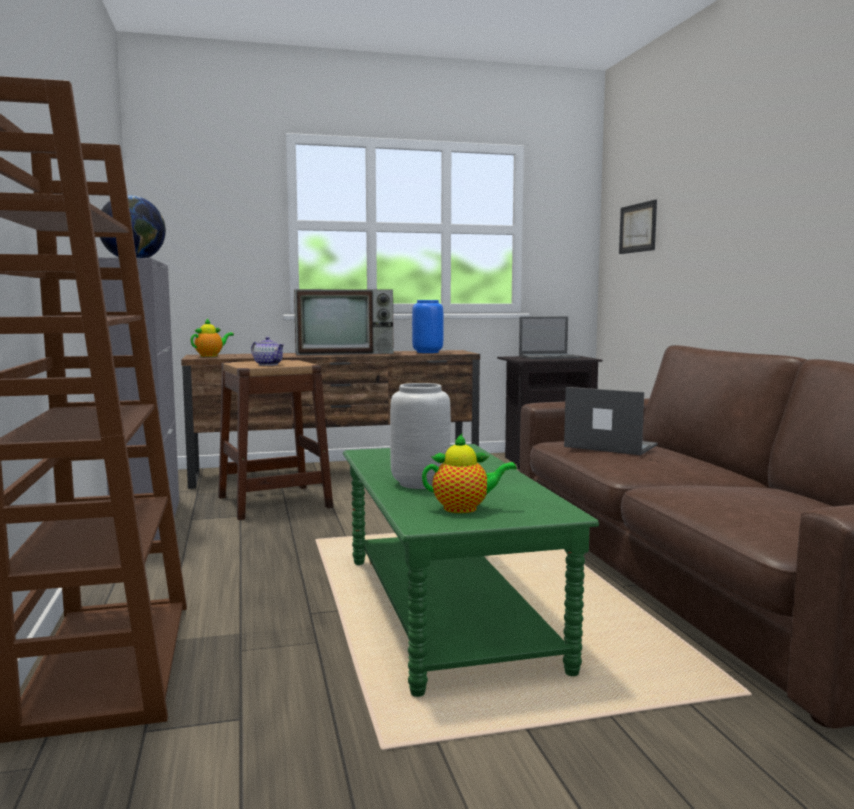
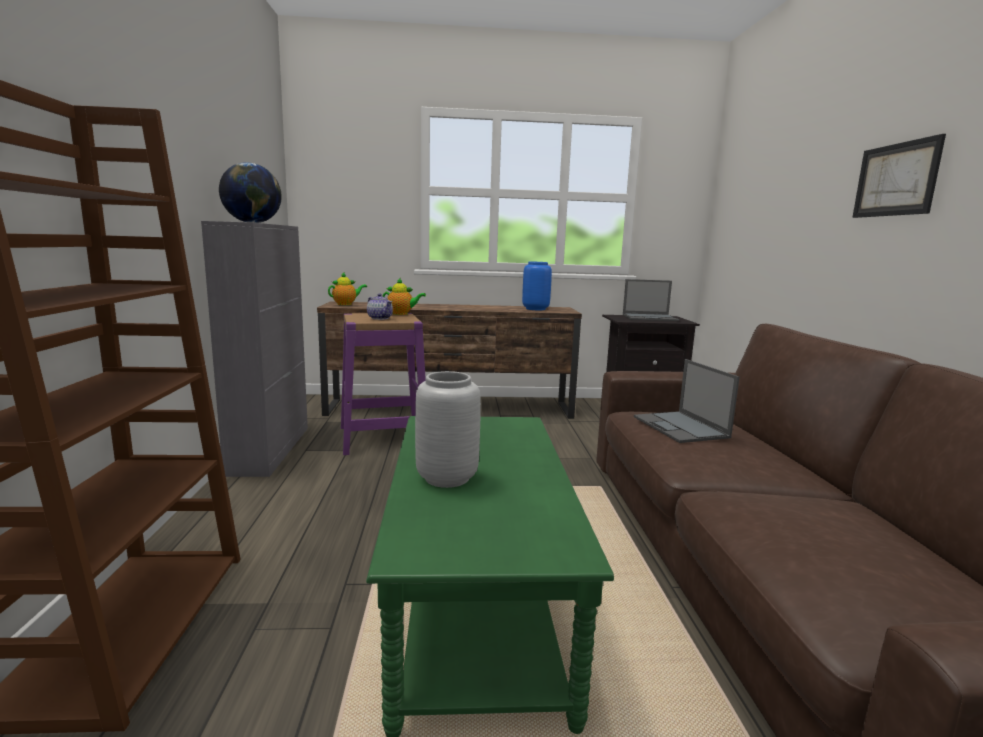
camera: 10 degrees right, 5 degrees up
(274, 502) = (383, 437): brown stool -> purple stool
(346, 353) = (463, 306): television -> none
(464, 509) = (466, 530): teapot -> teapot (402, 314)
(609, 446) = (681, 427): laptop -> laptop turned 150 degrees counterclockwise
(638, 228) = (747, 198): picture -> picture (896, 180)

